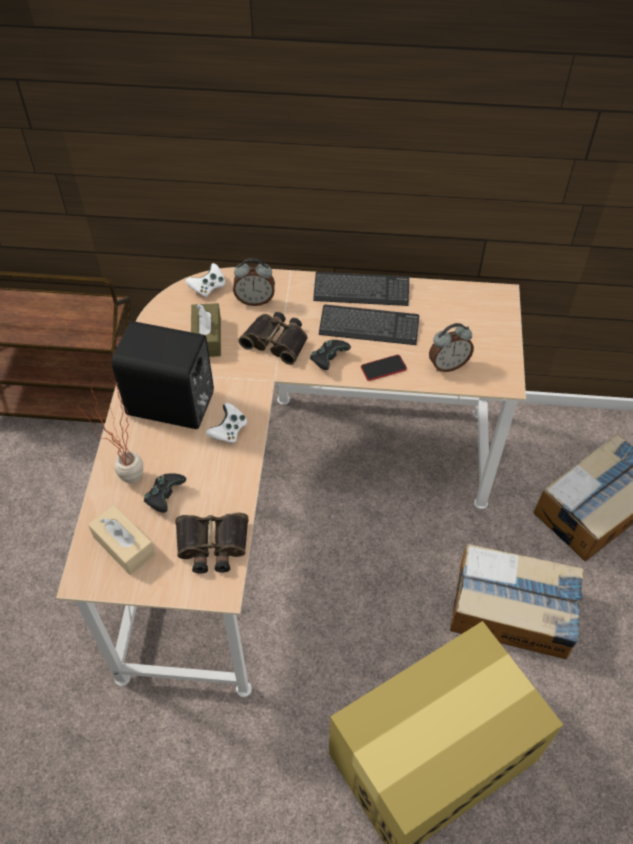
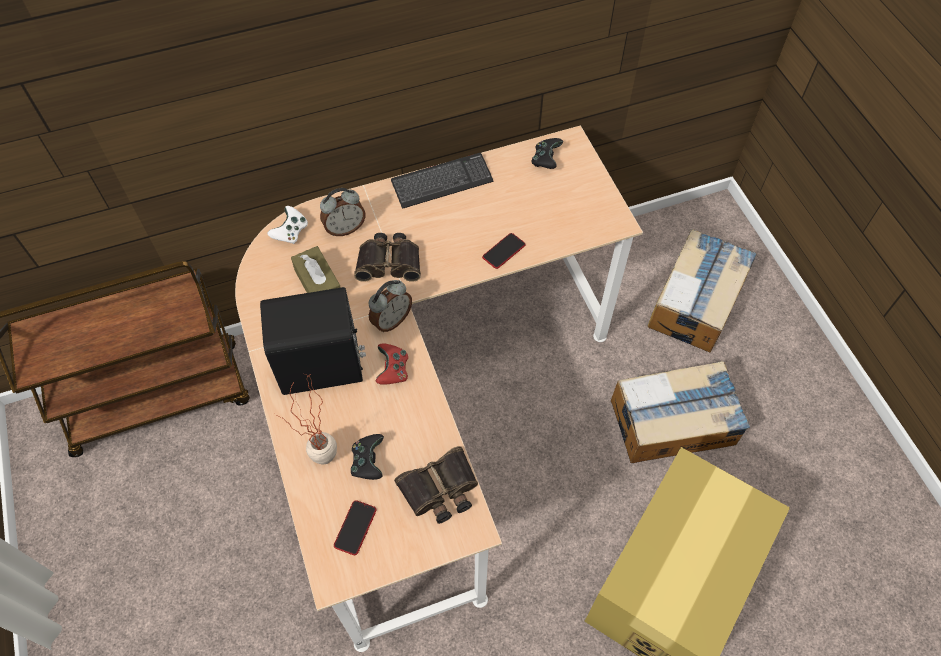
camera: 25 degrees left, 5 degrees up
(124, 546) = (355, 528): beige tissue box -> phone
(228, 431) = (393, 370): white game controller -> red game controller
(328, 360) = (449, 262): black game controller -> black game controller (546, 160)
(369, 326) = (468, 215): keyboard -> none
(448, 364) = (559, 226): alarm clock -> alarm clock (391, 320)

